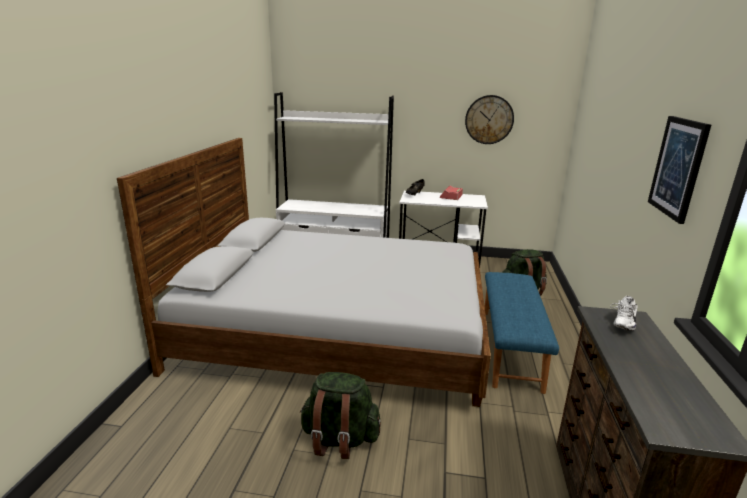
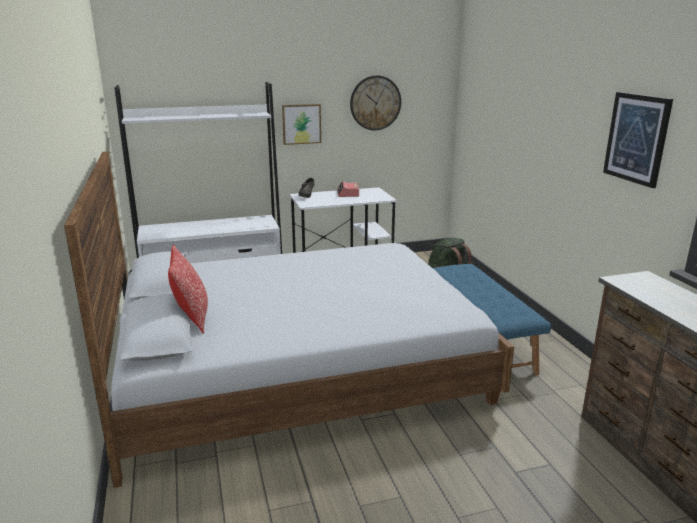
camera: 25 degrees left, 0 degrees up
(247, 268) = (192, 318): none -> pillow
(339, 439) = (397, 478): green backpack -> none
(420, 133) = (301, 124): none -> picture
(621, 323) = (643, 283): white shoe -> none

